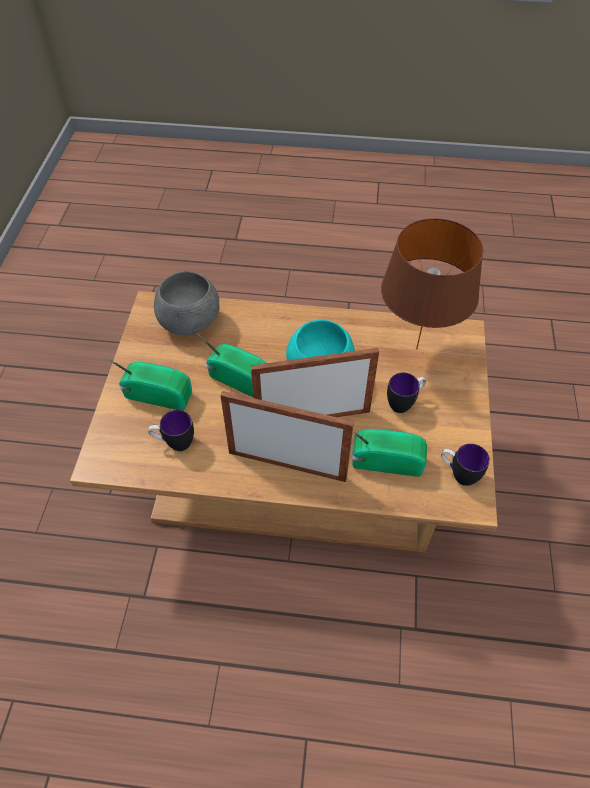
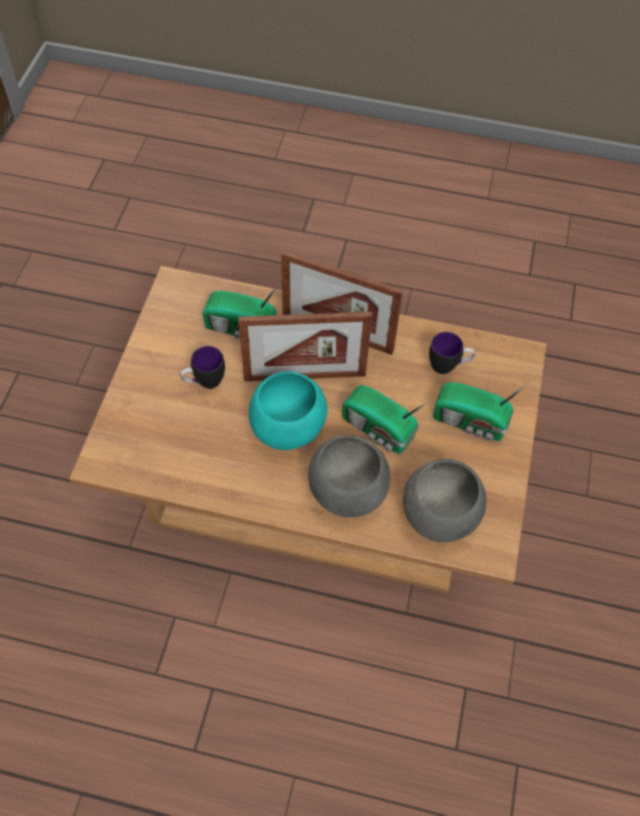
camera: 175 degrees left, 5 degrees up
(263, 332) = (348, 491): none -> grey bowl
(417, 348) = (166, 447): brown table lamp -> none
(458, 474) = (176, 308): mug -> none

